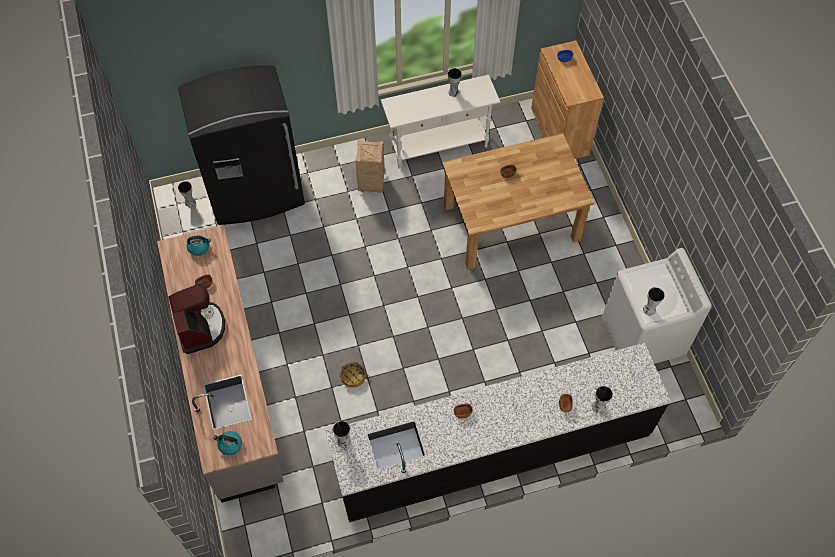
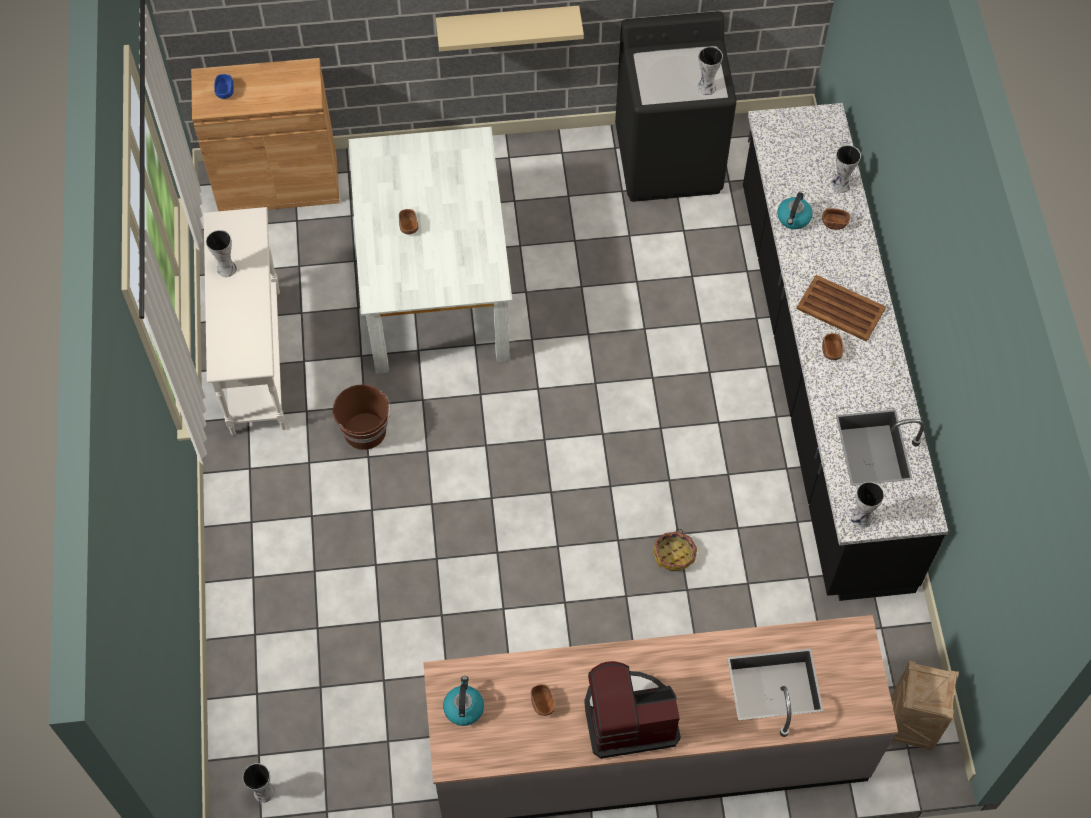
camera: 80 degrees left, 0 degrees up
(230, 445) = (852, 685): kettle -> kettle (793, 218)
(256, 193) = (274, 670): black fridge -> none
(371, 184) = (306, 477): crate -> crate (911, 726)
(405, 206) = (365, 431): none -> brown bucket
(496, 416) = (841, 309): none -> brown tray
(510, 223) = (436, 285): brown dining table -> white dining table
(642, 337) = (669, 160): white washing machine -> black washing machine
(656, 184) = (508, 24): none -> beige shelf

